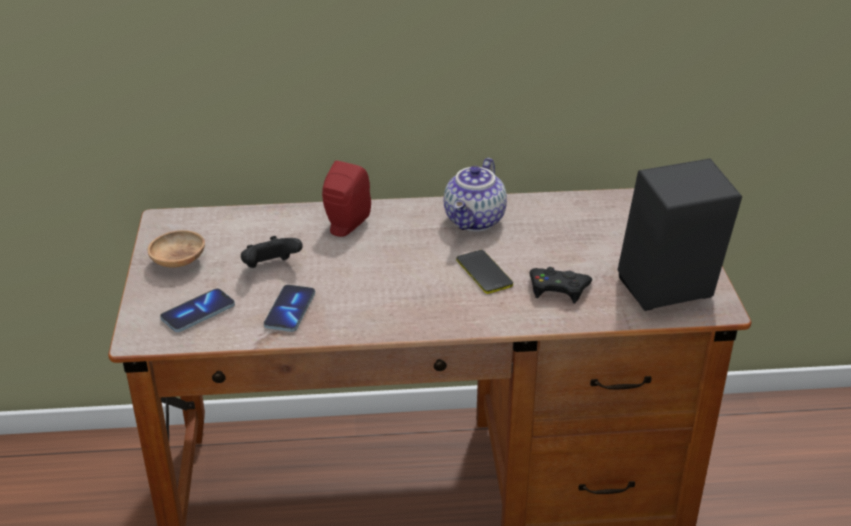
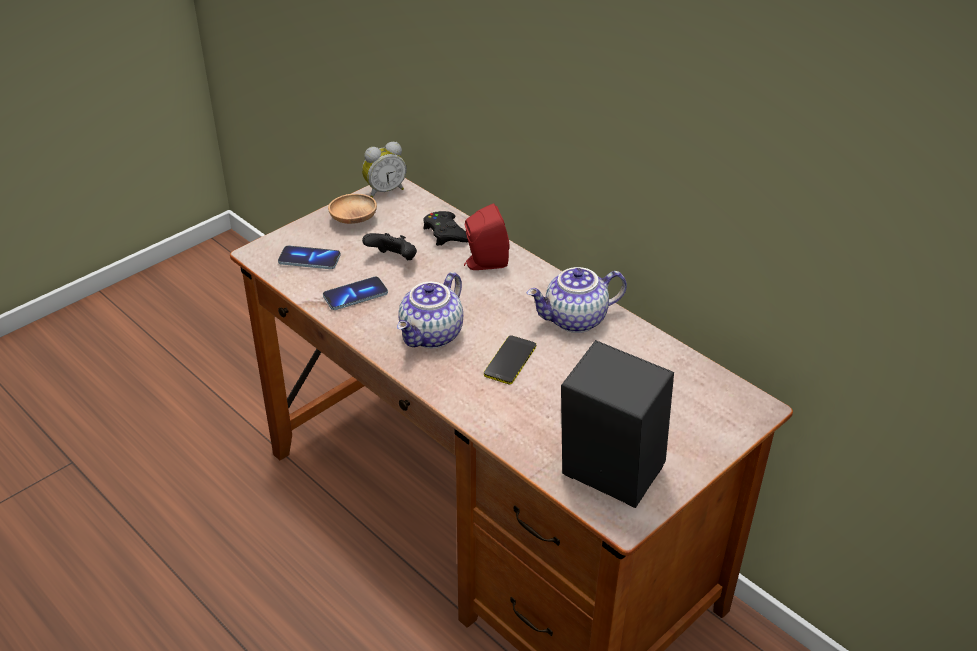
camera: 50 degrees right, 5 degrees up
(162, 227) = (384, 190): none -> alarm clock
(403, 295) = (432, 336): none -> teapot
(558, 289) = (536, 411): black game controller -> black game controller (447, 233)

